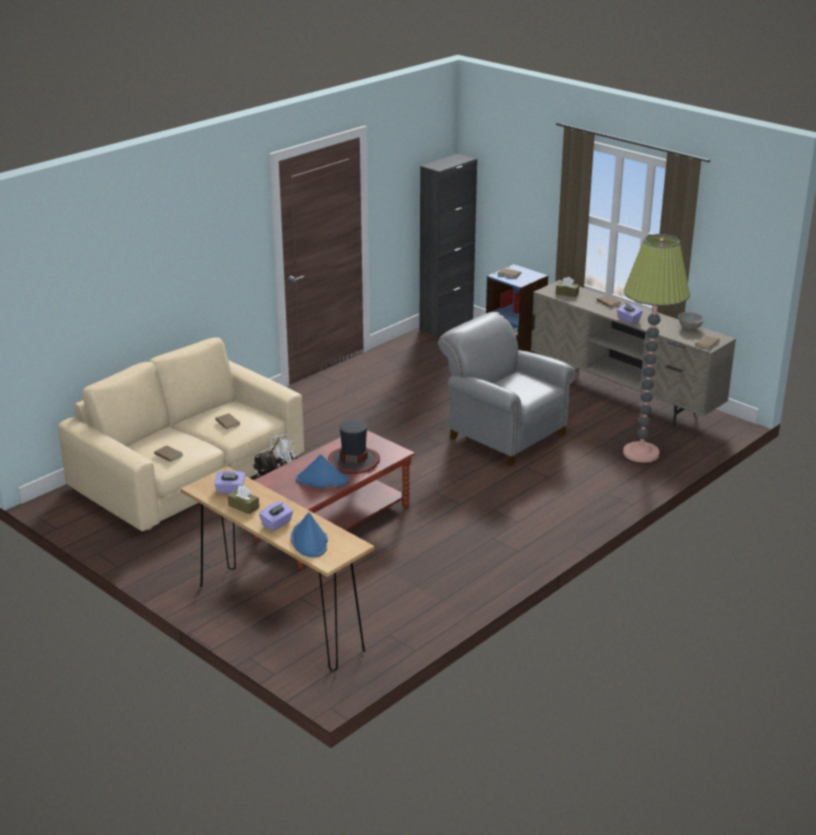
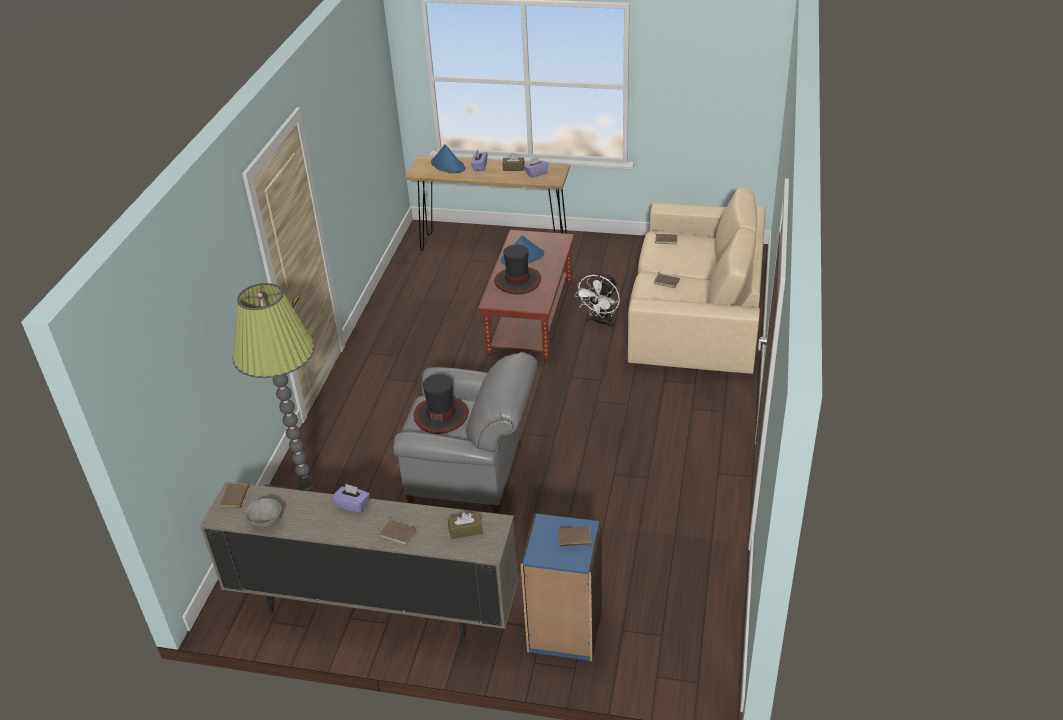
camera: 150 degrees right, 10 degrees up
(446, 325) = (716, 662): black cabinet -> none
(520, 388) = (441, 415): none -> hat

